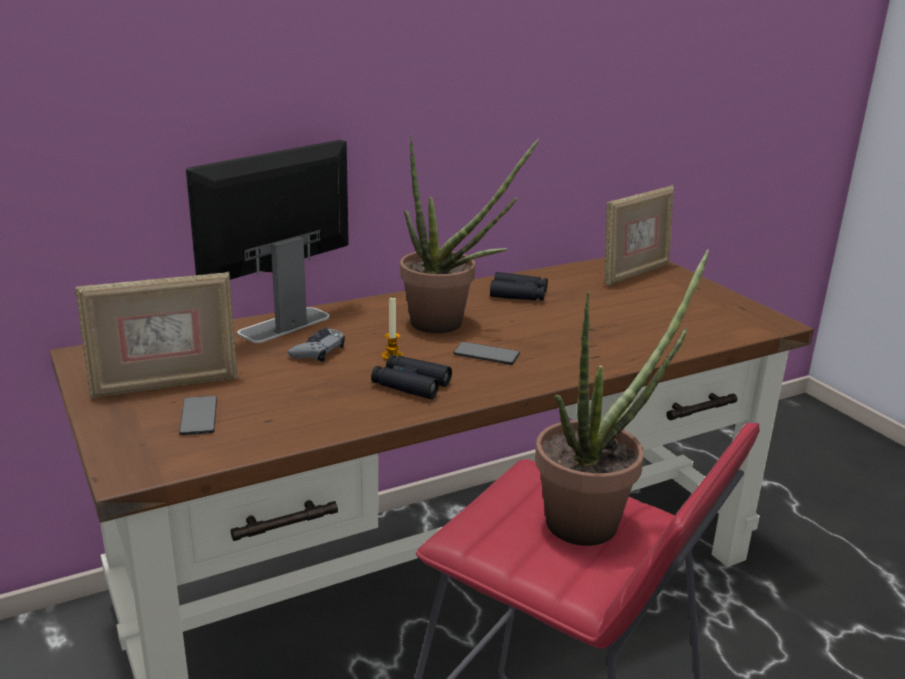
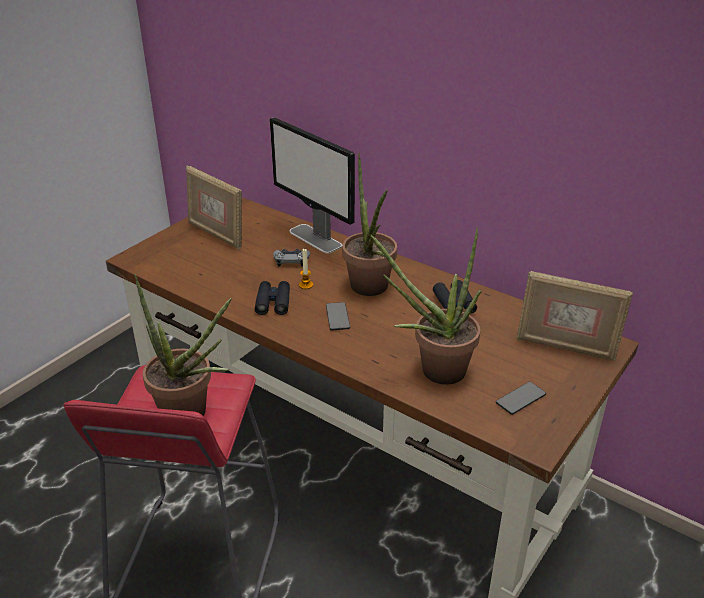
camera: 65 degrees right, 10 degrees up
(199, 417) = (191, 255): phone -> phone (520, 399)
(283, 325) = (315, 239): monitor -> monitor turned 150 degrees counterclockwise
(634, 334) = (433, 371): none -> potted plant

